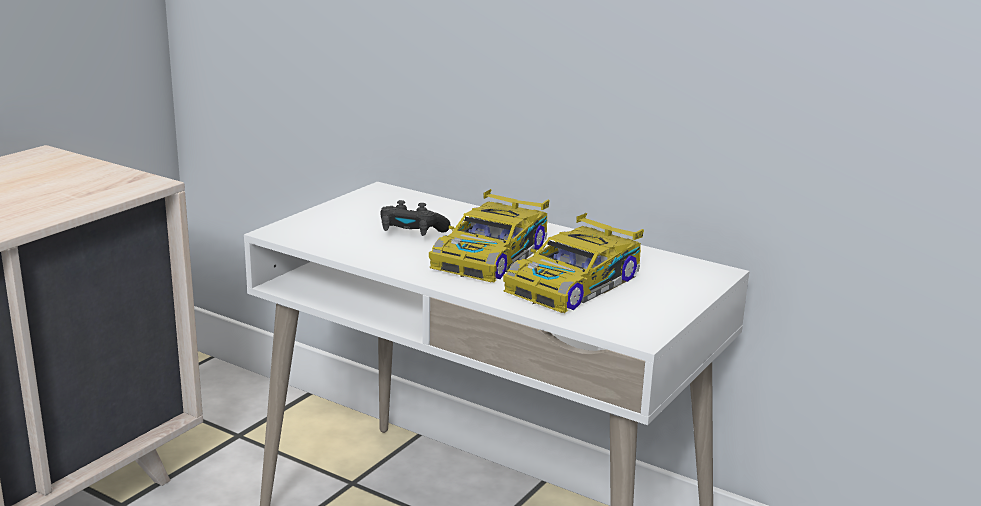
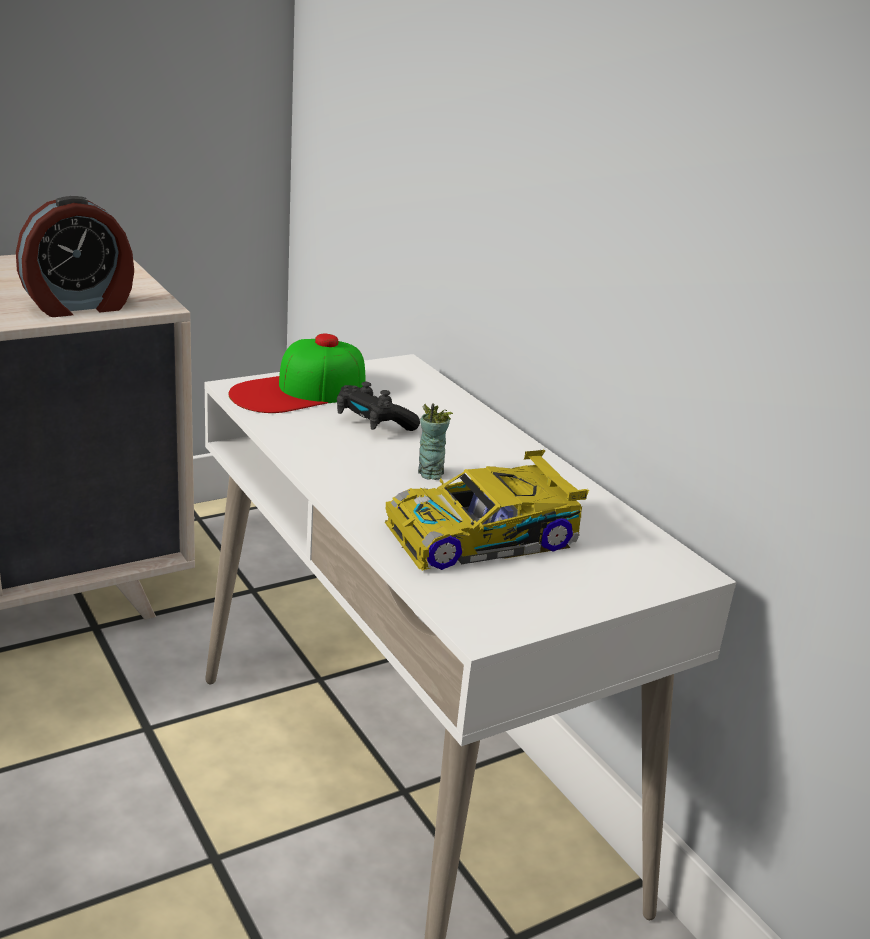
camera: 25 degrees right, 5 degrees up
(83, 196) = (79, 306): none -> alarm clock
(327, 224) = (299, 391): none -> cap
(492, 255) = (430, 473): toy car -> cup

